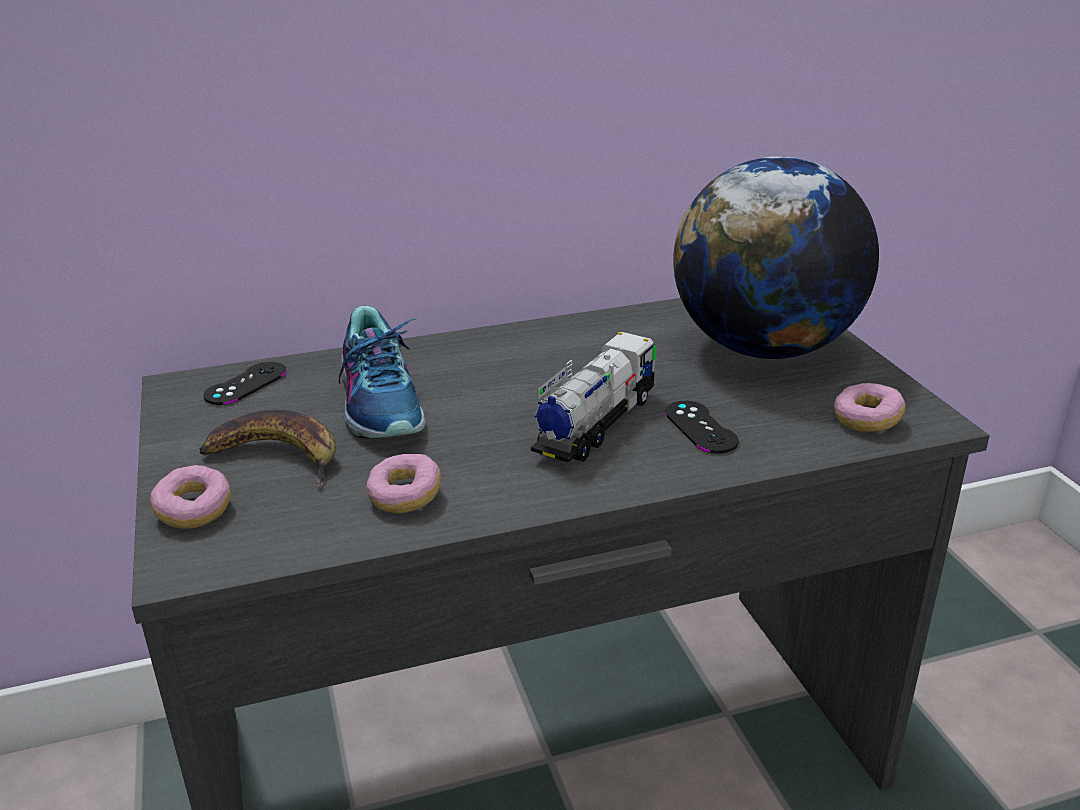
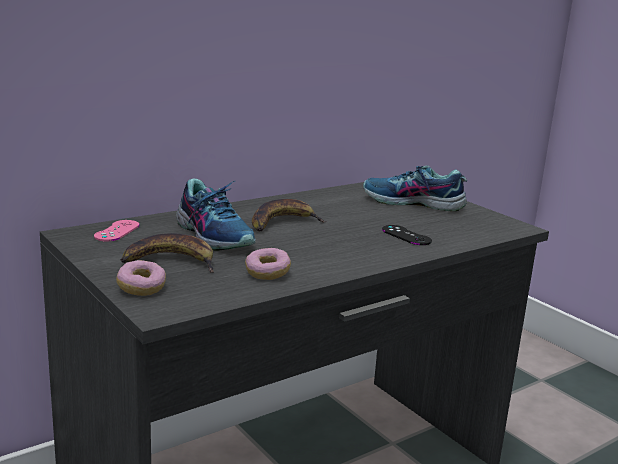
camera: 20 degrees left, 10 degrees down
(246, 384) = (117, 231): black game controller -> pink game controller
(508, 383) = (283, 223): none -> banana
(595, 424) = (348, 237): toy truck -> none
(764, 348) = (413, 203): globe -> shoe
(866, 420) = (487, 228): donut -> none

